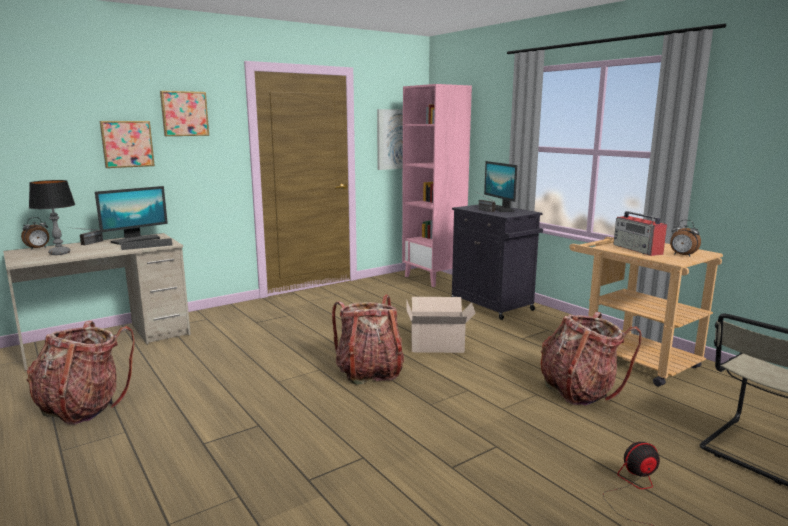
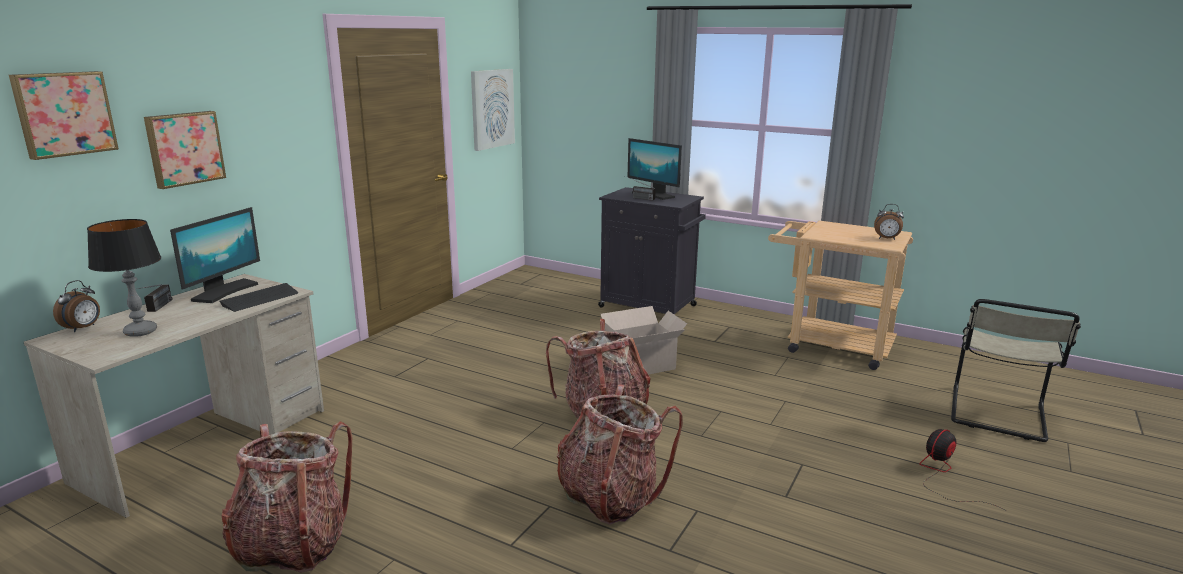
camera: 25 degrees left, 5 degrees up
(184, 113) = (255, 96): picture -> picture (64, 114)
(434, 278) = (551, 280): pink bookcase -> none
(579, 391) = (817, 389): backpack -> backpack (611, 497)
(638, 249) = (843, 236): radio -> none

